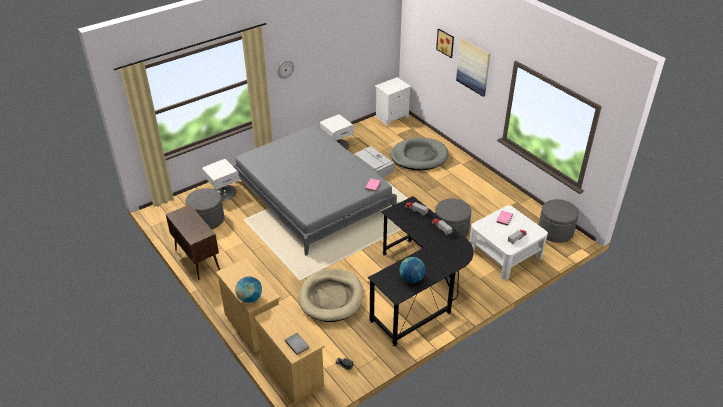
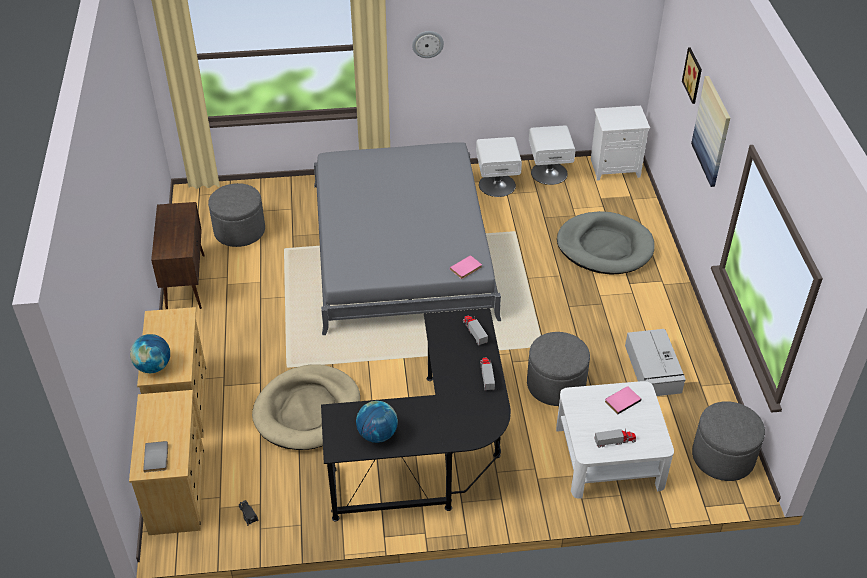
camera: 30 degrees right, 5 degrees up
(223, 192) = (289, 199): white nightstand -> white nightstand (549, 172)
(374, 167) = (522, 238): grey storage box -> grey storage box (653, 370)

